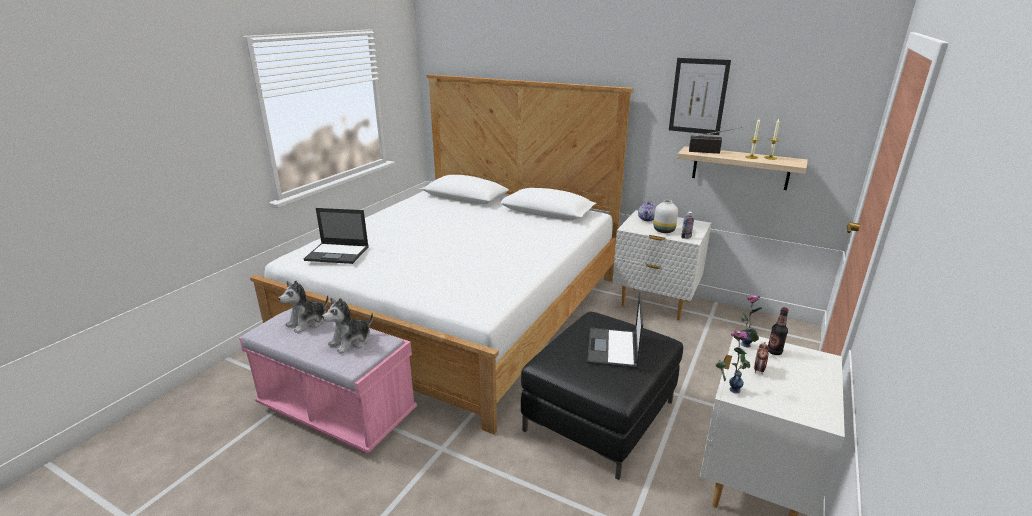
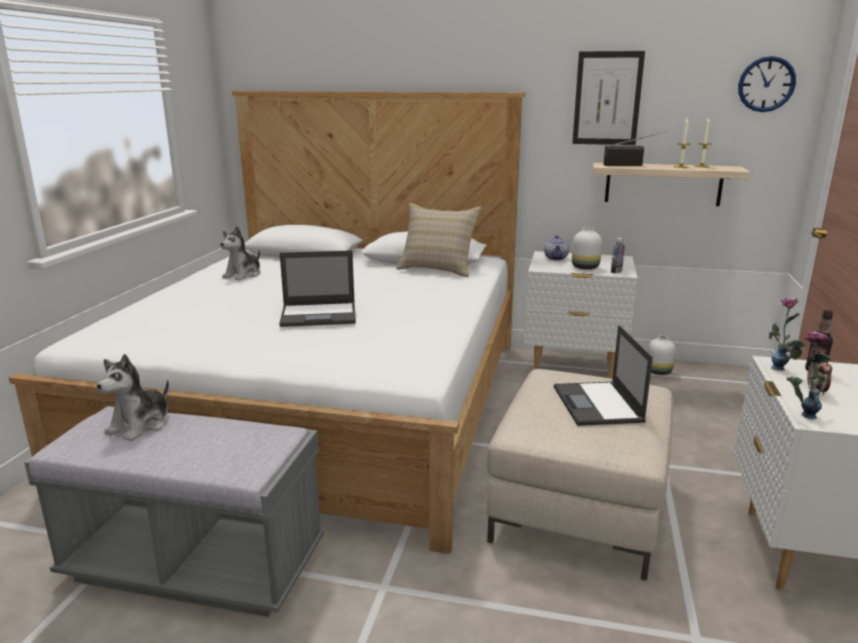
camera: 15 degrees left, 5 degrees down
(337, 411) = (195, 565): pink bench -> grey bench
(338, 253) = (156, 327): laptop -> laptop (320, 315)
(351, 341) = (228, 440): plush toy -> plush toy (243, 275)
(552, 220) = (438, 269): none -> beige pillow
(599, 415) = (578, 505): black ottoman -> beige ottoman
(723, 316) = (659, 371): none -> white vase
(834, 93) = (766, 84): none -> wall clock

